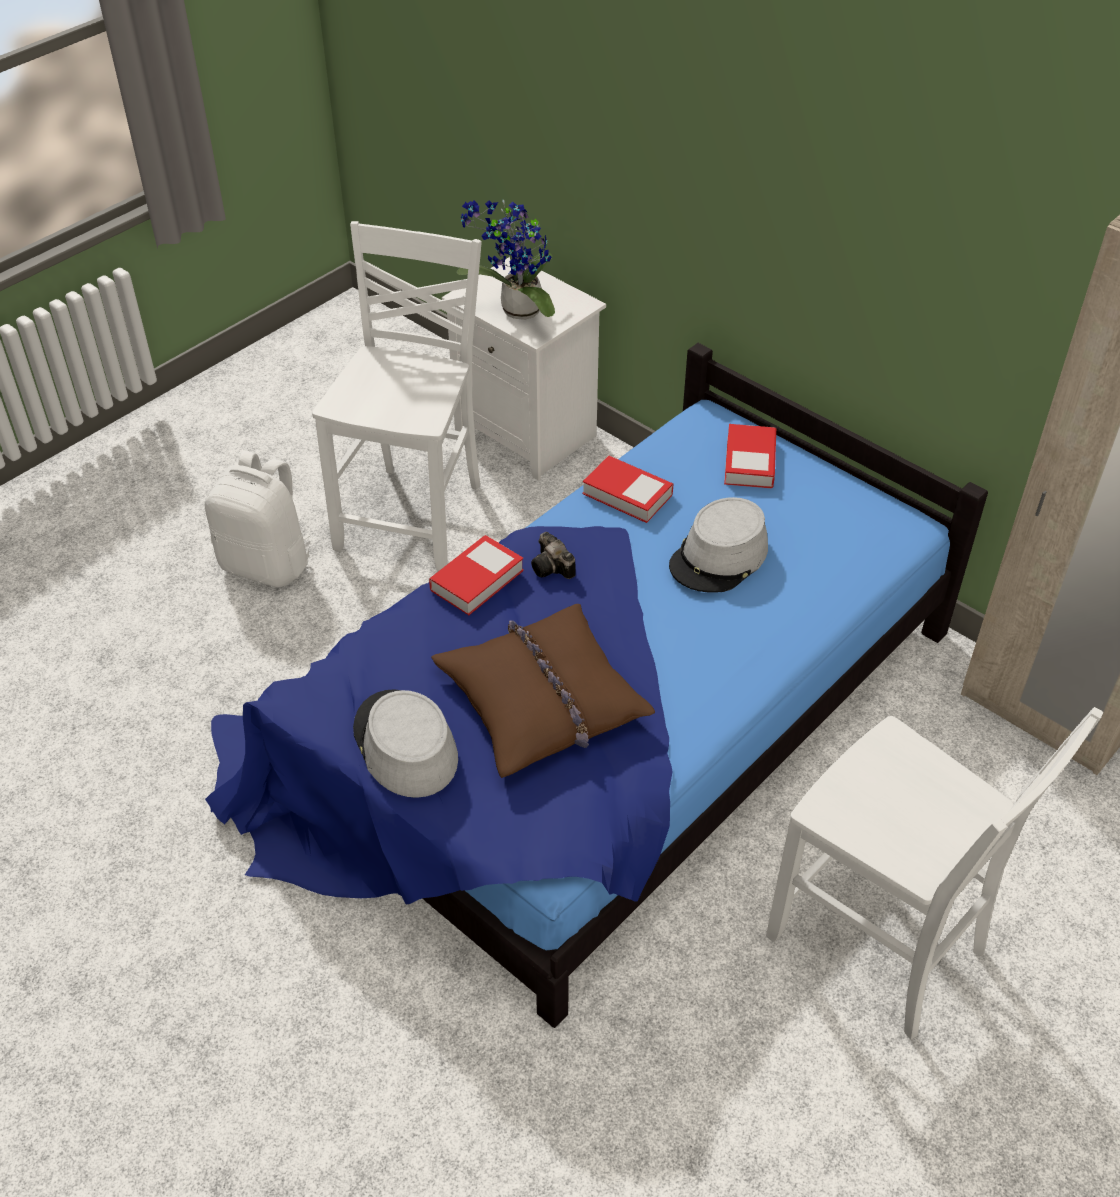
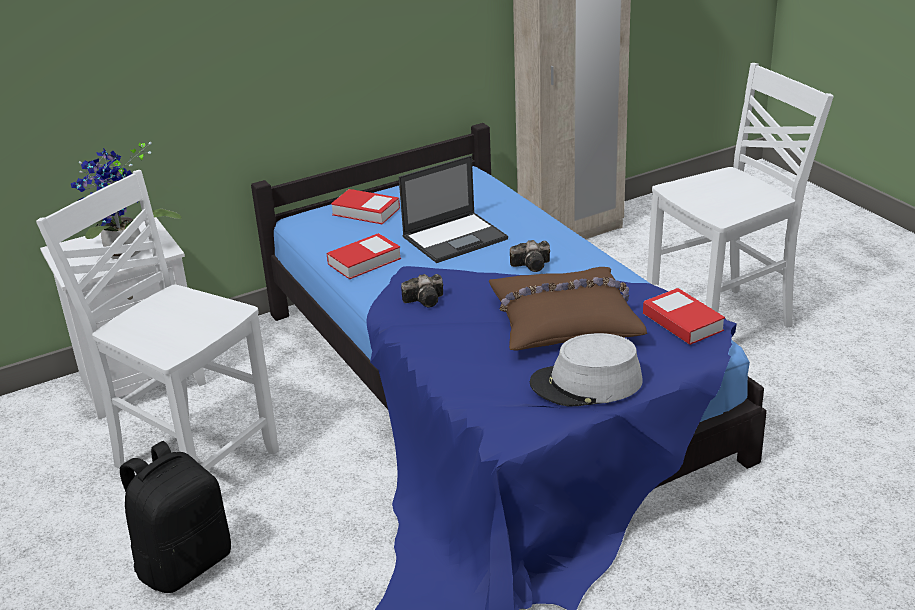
camera: 70 degrees left, 15 degrees down
(267, 564) = (184, 563): white backpack -> black backpack
(477, 580) = (422, 331): book -> book (682, 322)
(673, 645) = (533, 265): none -> camera
(719, 557) = (456, 237): grey hat -> laptop

